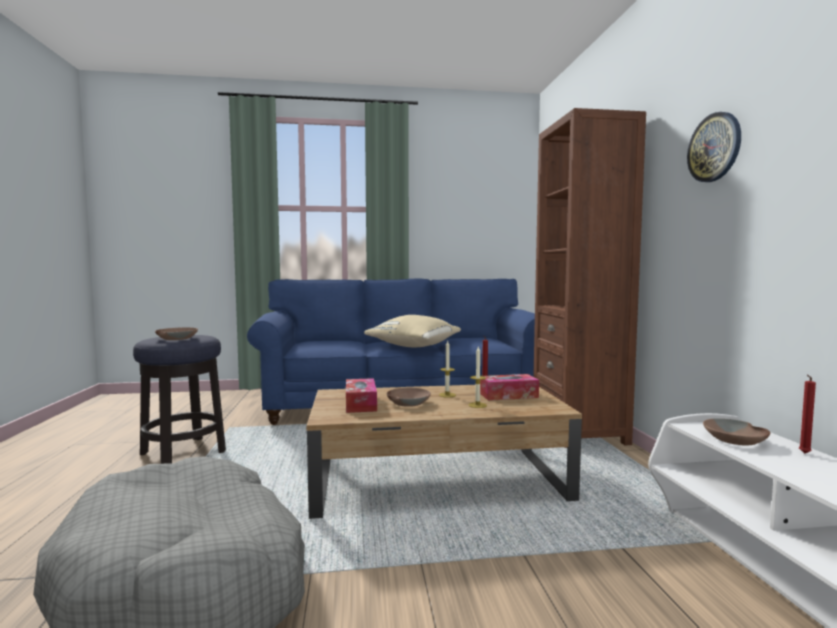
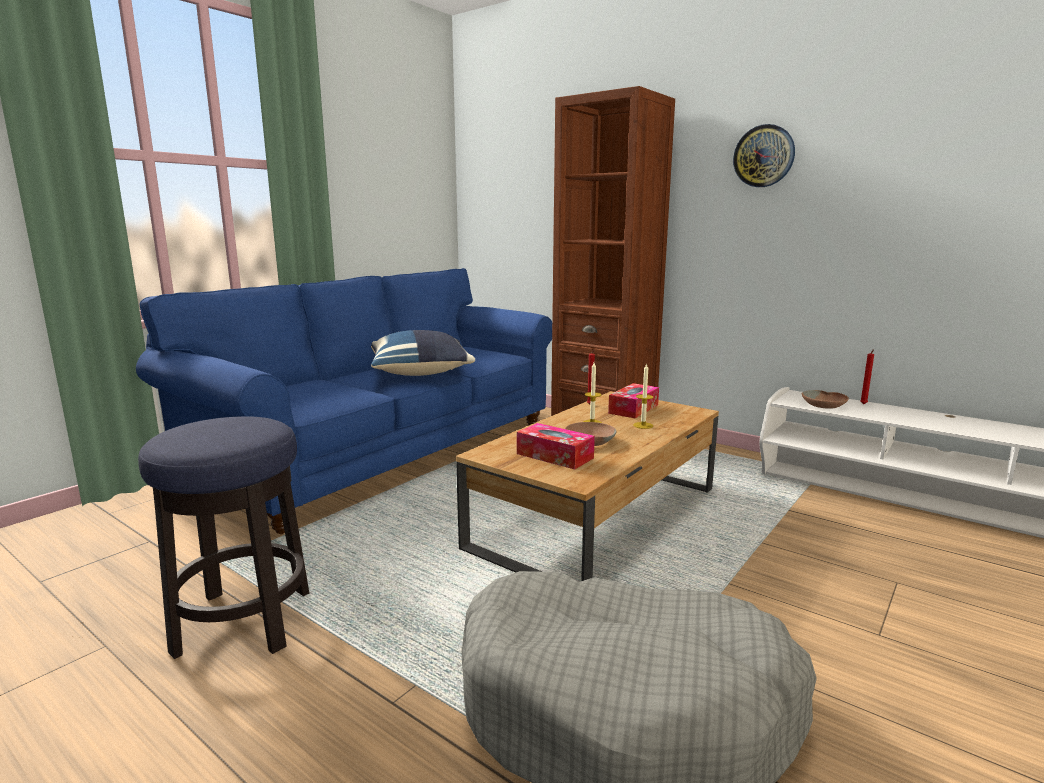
camera: 45 degrees left, 10 degrees up
(177, 338) = (228, 433): brown bowl -> none
(414, 346) = (421, 373): beige pillow -> blue pillow

